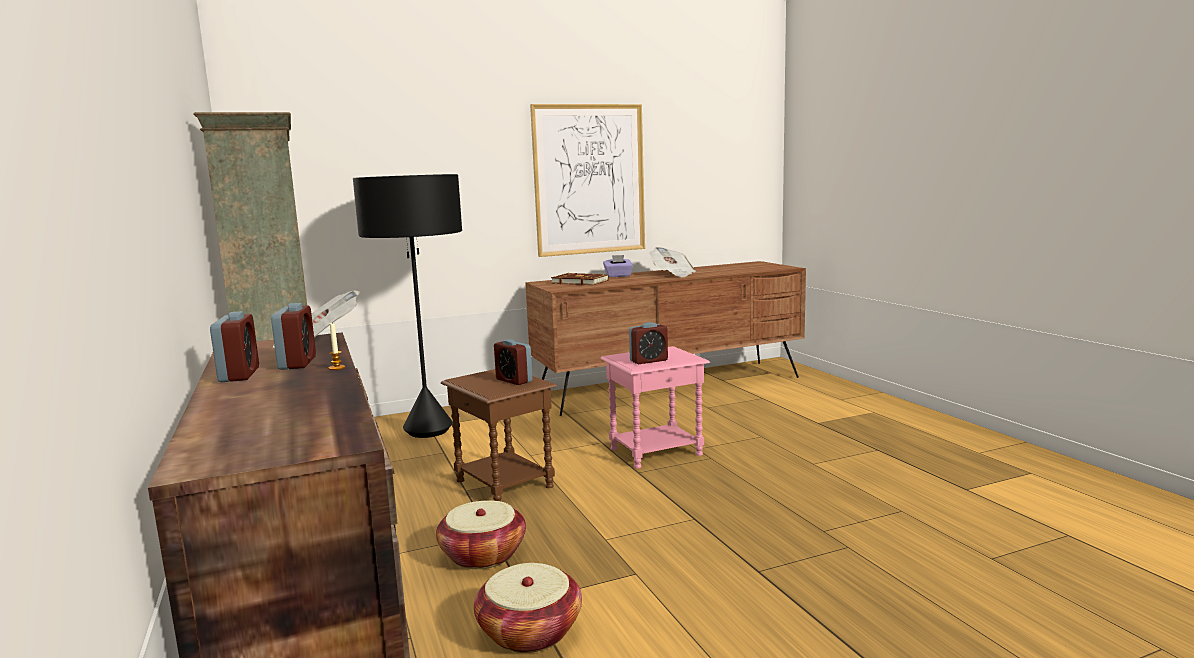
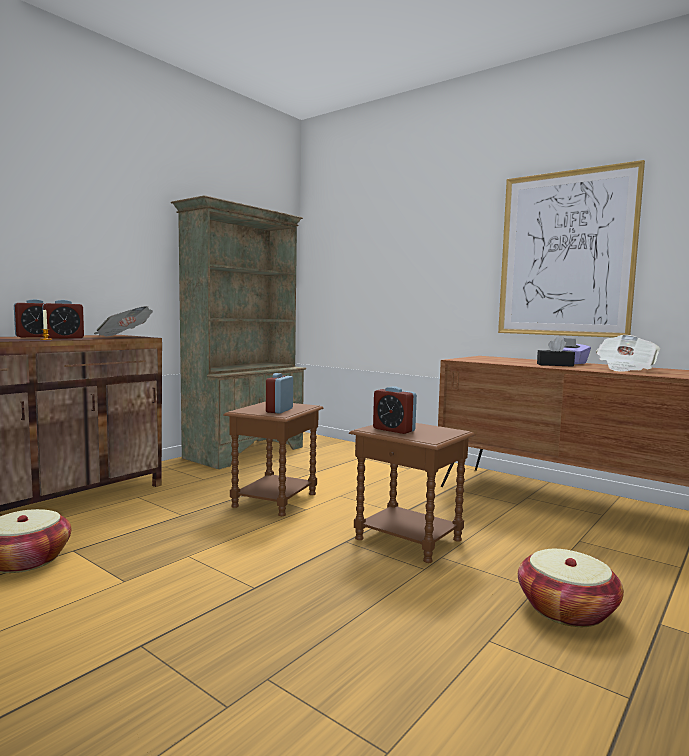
camera: 60 degrees right, 5 degrees down
(428, 431) = (350, 459): black floor lamp -> none
(483, 555) = (145, 520): basket -> basket (566, 610)
(580, 282) = (509, 360): brown book -> none
(629, 280) = (555, 365): none -> black tissue box
(655, 451) = (409, 538): pink side table -> brown side table

